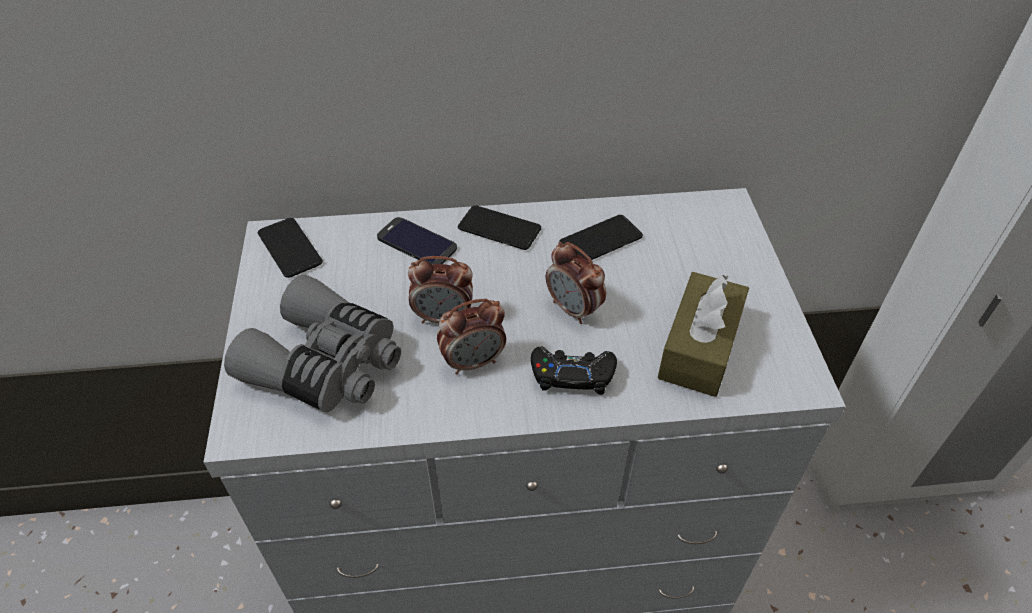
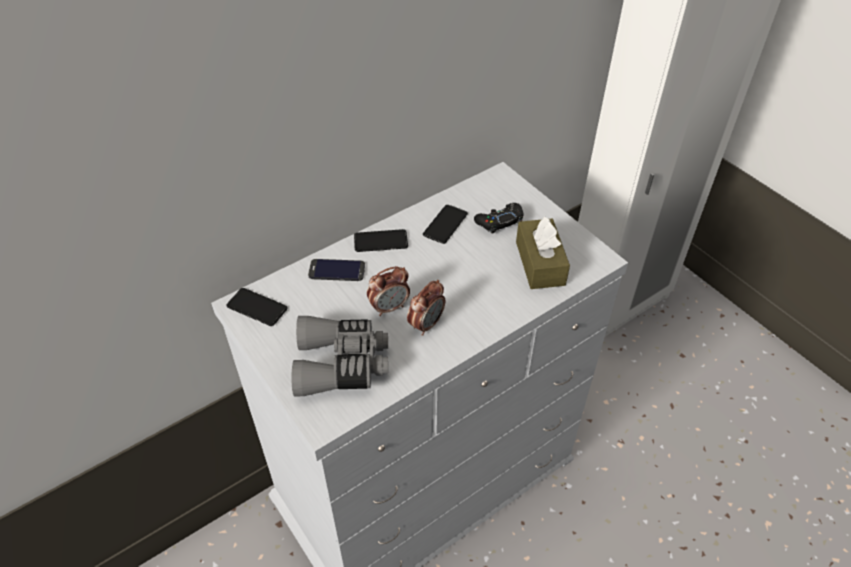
camera: 30 degrees left, 0 degrees up
(572, 375) = (485, 307): black game controller -> black game controller (499, 222)
(573, 309) = (459, 271): alarm clock -> none

